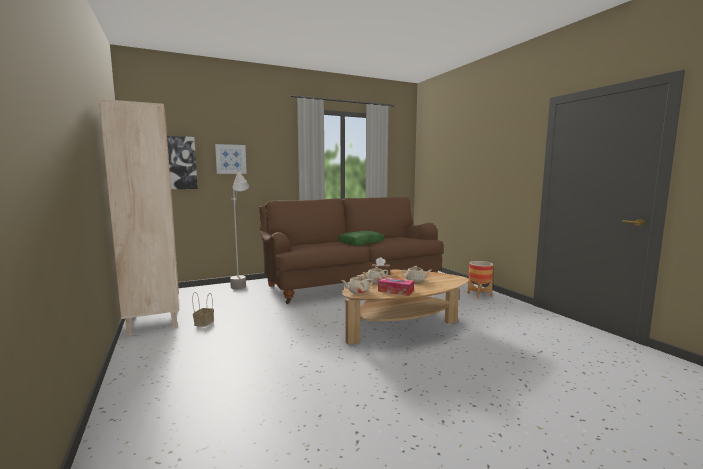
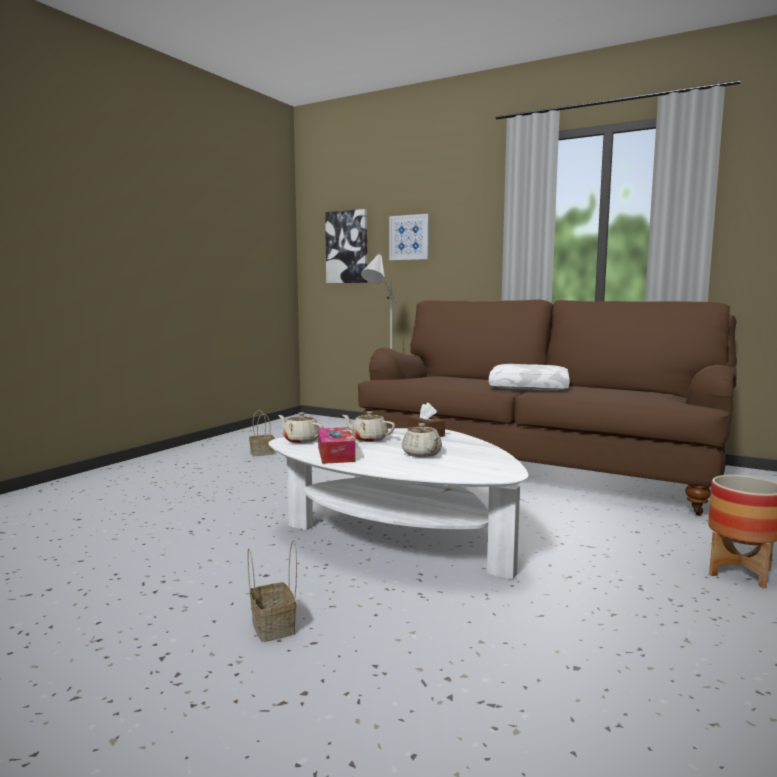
camera: 55 degrees right, 0 degrees up
(153, 321) = (240, 439): beige bookcase -> none
(361, 243) = (529, 387): green pillow -> white pillow
(400, 328) = (399, 543): brown coffee table -> white coffee table
(463, 373) = (274, 628): none -> basket

